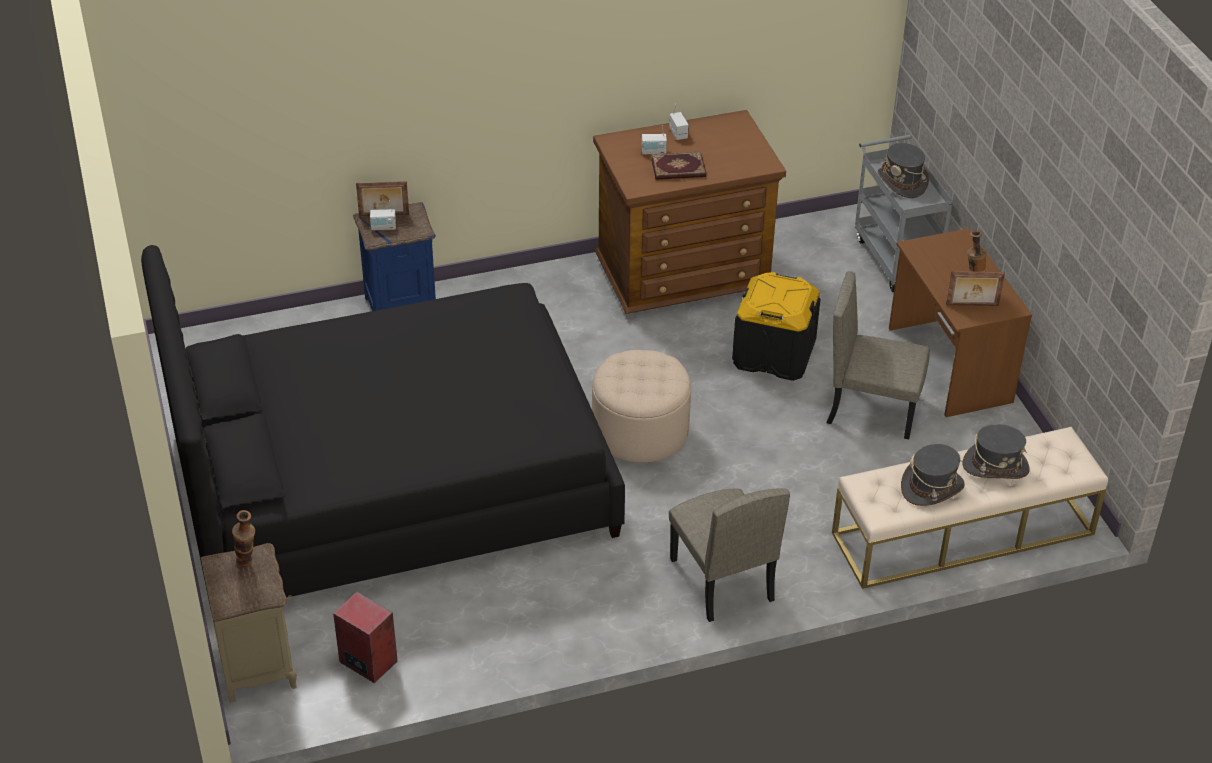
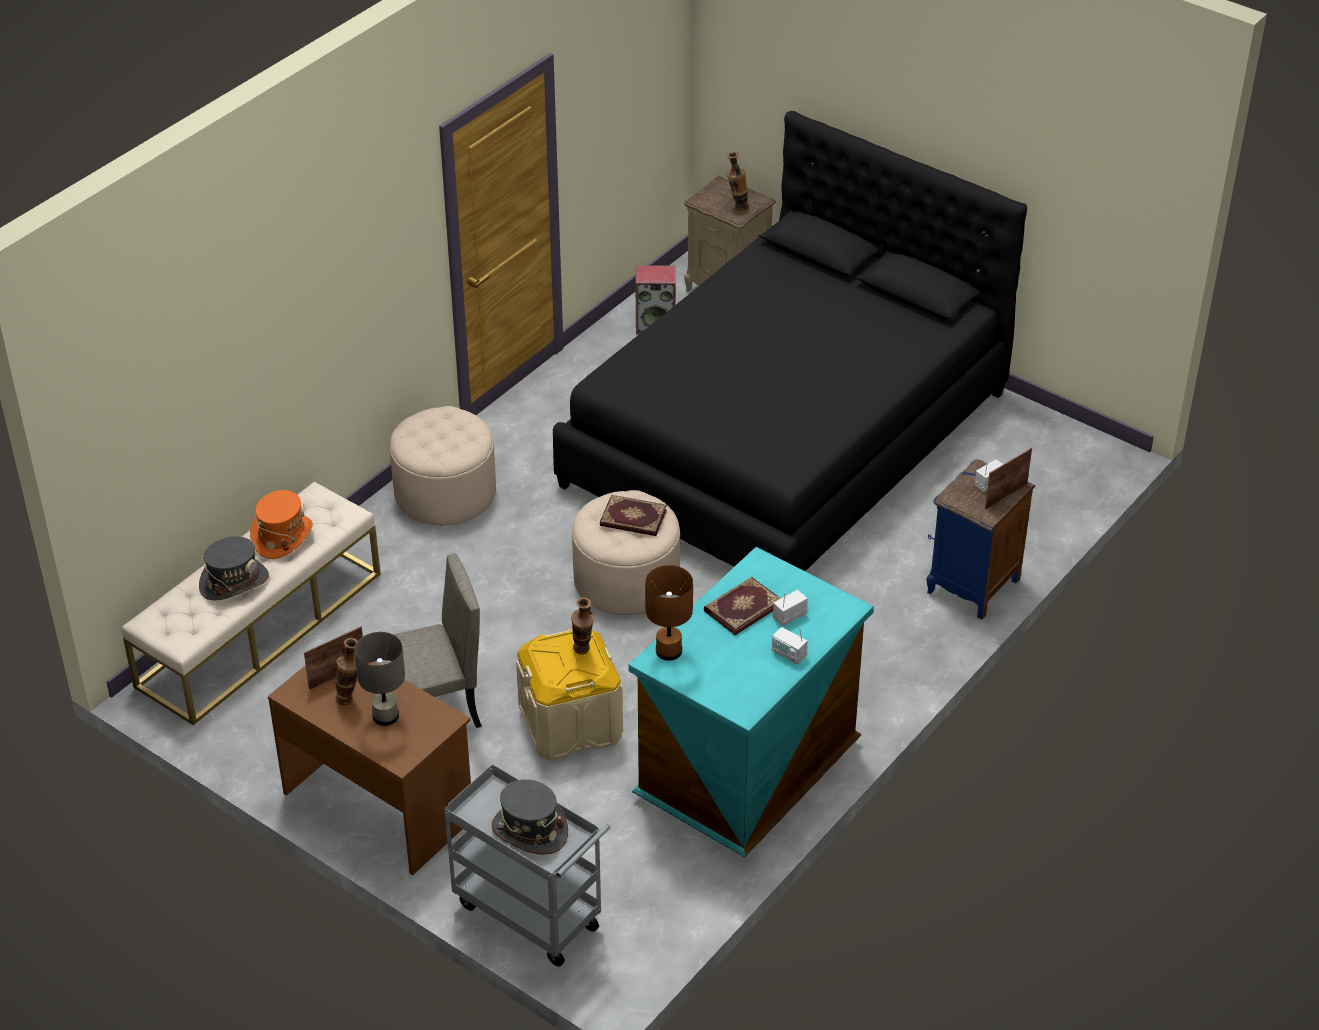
camera: 145 degrees right, 0 degrees up
(635, 374) = (633, 519): none -> book
(684, 274) = (747, 772): brown dresser -> turquoise dresser
(721, 580) = (445, 493): beige chair -> beige ottoman
(753, 166) = (668, 651): none -> brown table lamp
(766, 292) = (583, 653): none -> vase
(774, 354) = (570, 724): black storage box -> beige storage box
(932, 487) = (282, 536): grey hat -> orange hat
(954, 266) = (385, 715): none -> grey table lamp

